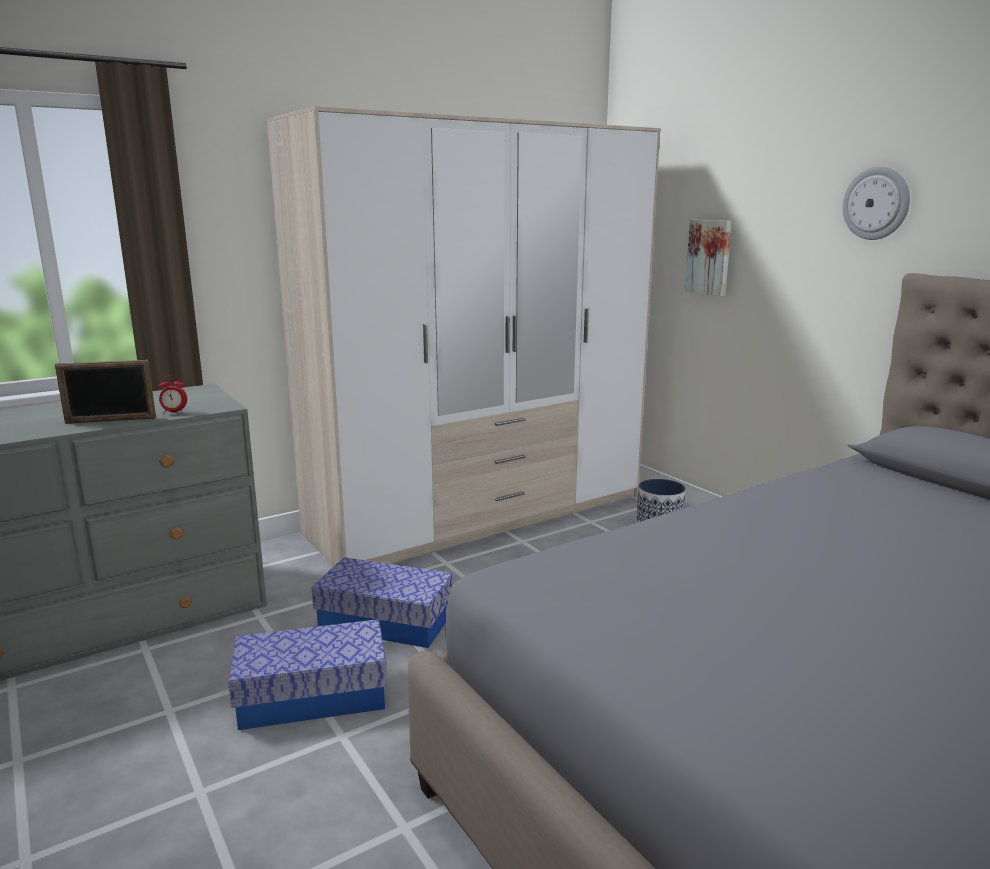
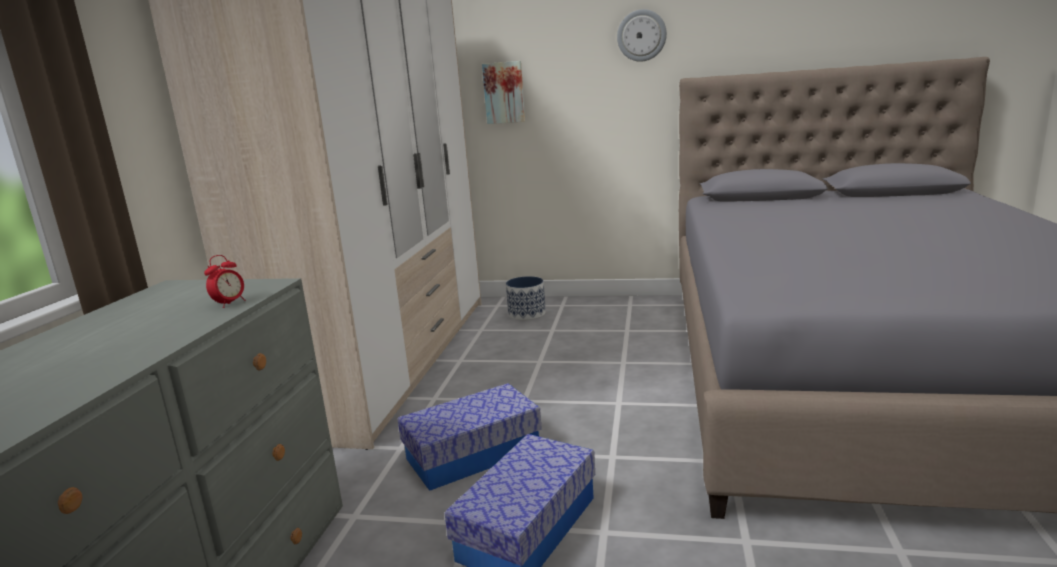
camera: 45 degrees left, 0 degrees up
(111, 420) = (172, 332): picture frame -> none

